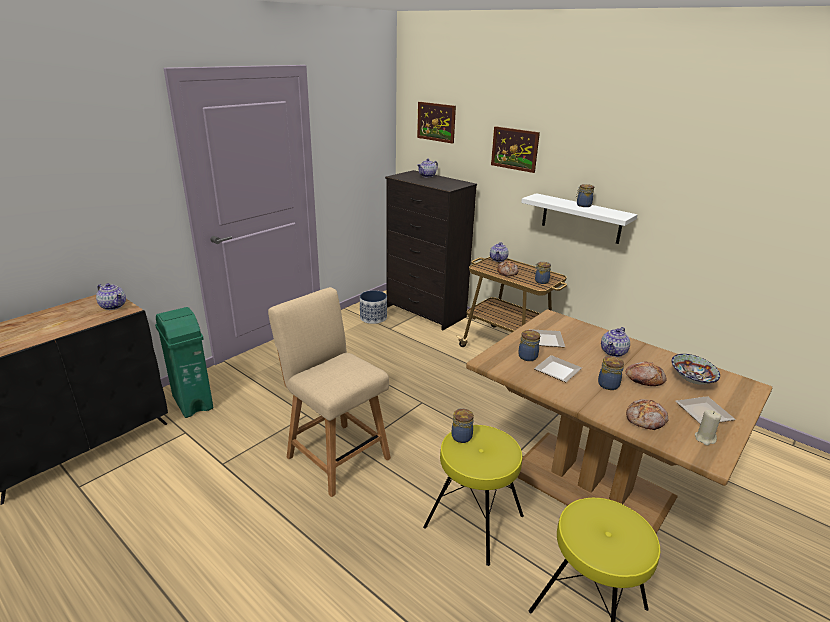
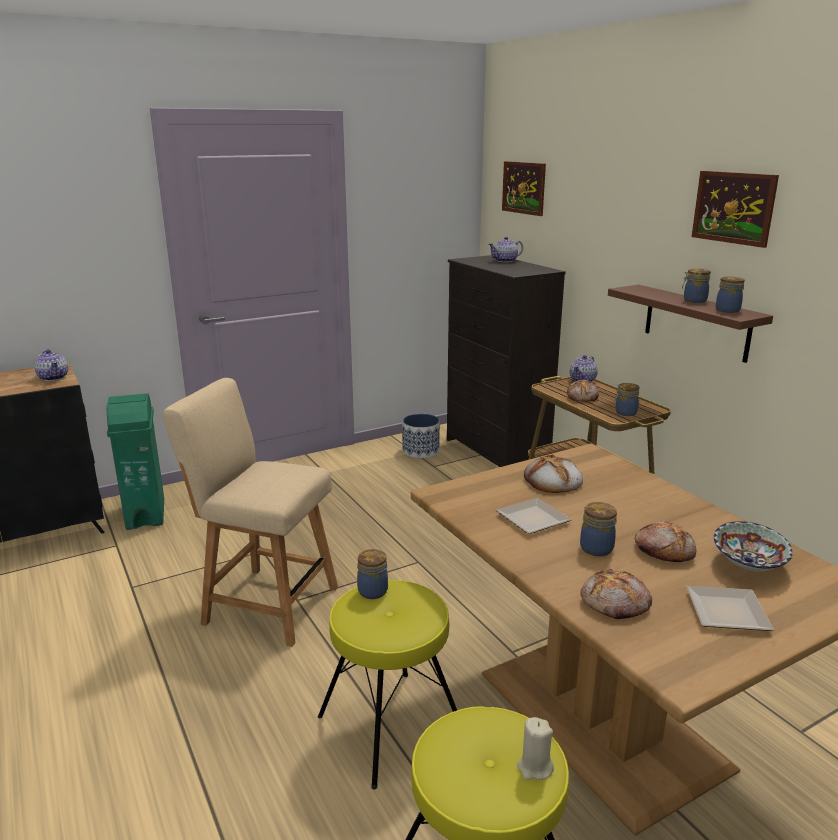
camera: 20 degrees right, 5 degrees down
(335, 455) = (265, 604): beige chair -> beige chair turned 45 degrees counterclockwise
(514, 149) = (613, 220): picture -> picture (733, 207)
(527, 356) = (505, 495): jar -> jar (727, 310)
(547, 341) = (552, 481): plate -> bread
(581, 218) = (696, 322): white shelf -> brown shelf
(613, 352) = (646, 509): teapot -> none
(705, 438) = (695, 647): beige candle -> beige candle (534, 767)

